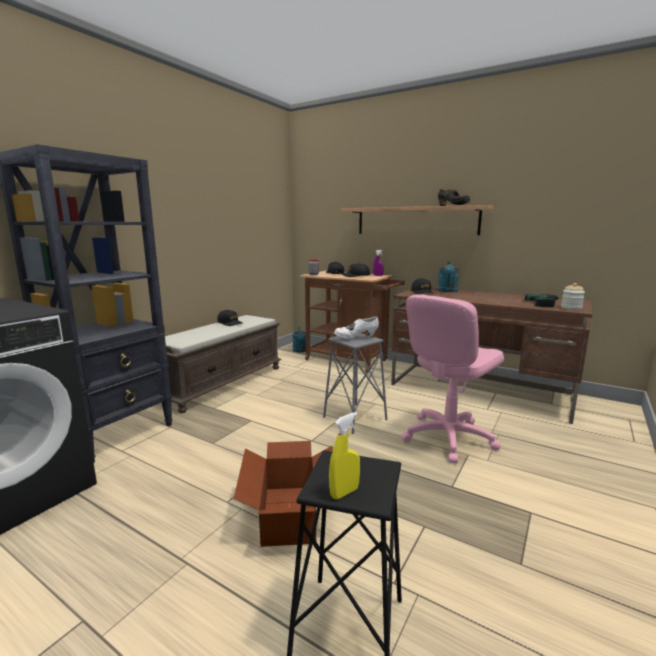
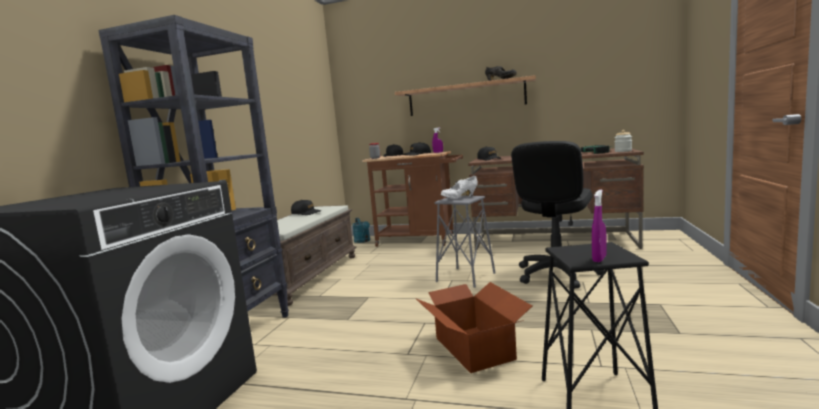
camera: 15 degrees left, 5 degrees down
(344, 492) = (599, 259): yellow spray bottle -> purple spray bottle
(447, 291) = (508, 156): turquoise watering can -> none
(447, 437) = (556, 274): pink office chair -> black office chair

